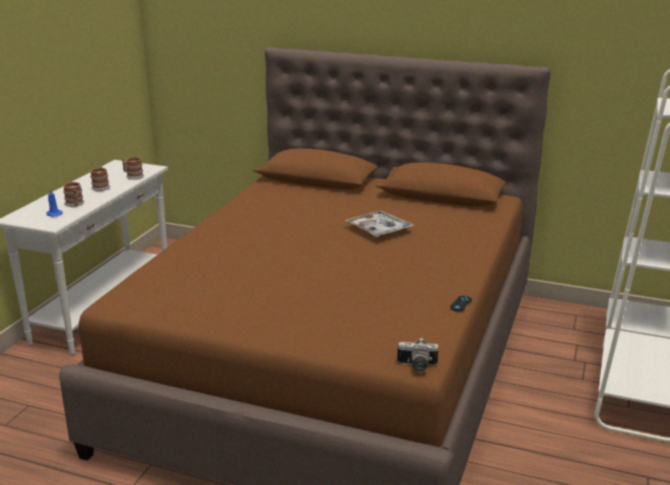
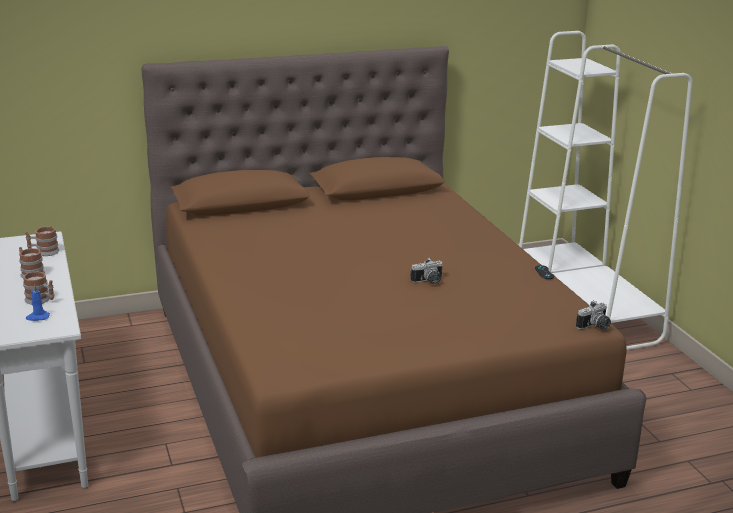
camera: 40 degrees left, 0 degrees up
(345, 277) = (429, 282): none -> camera
(379, 230) = (382, 234): tray -> none

